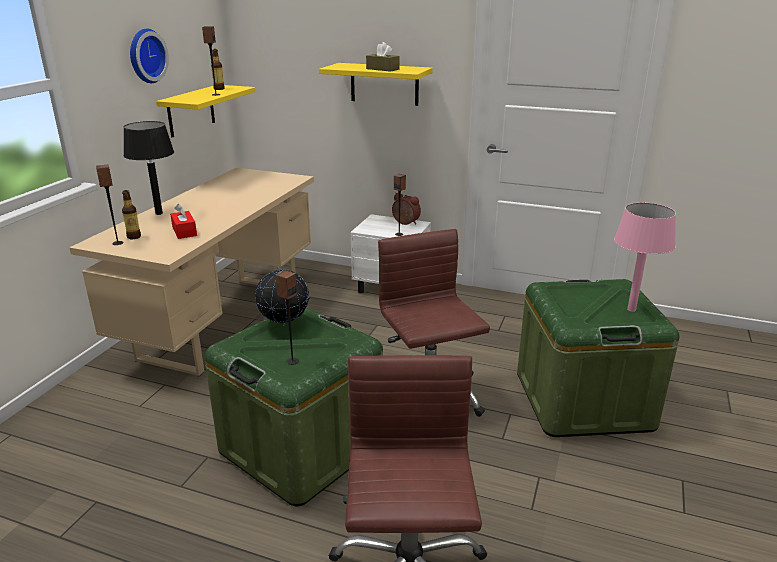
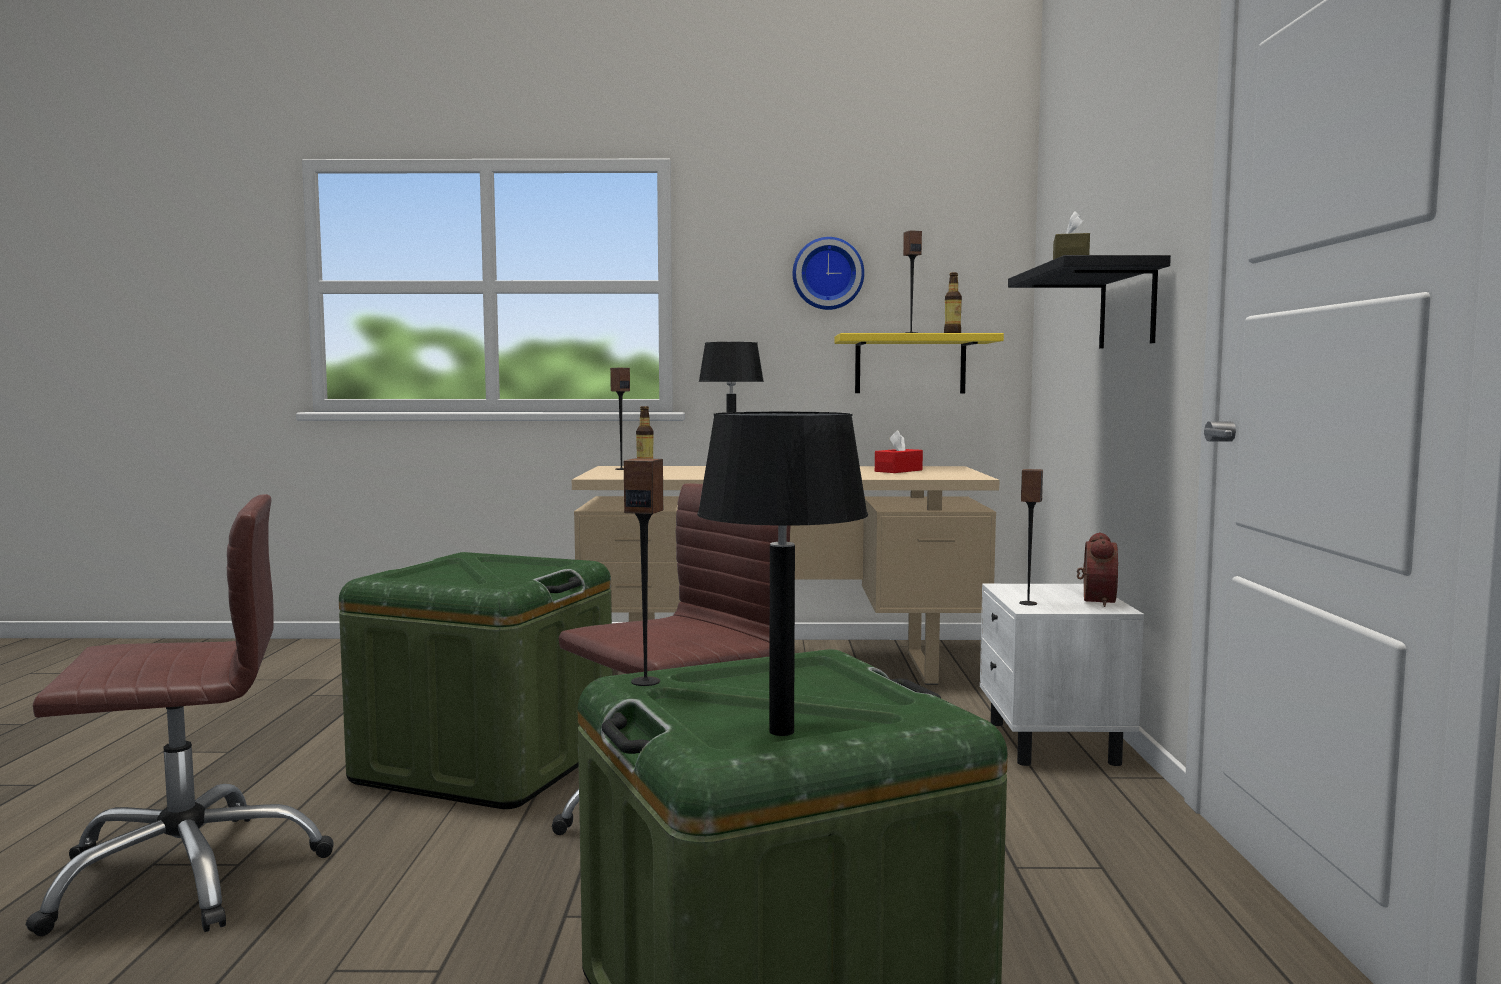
camera: 70 degrees right, 20 degrees down
(184, 231) = (680, 474): red tissue box -> red tissue box (898, 471)
(284, 326) = (533, 566): globe -> none
(292, 361) = (434, 576): speaker -> speaker (646, 681)
(384, 84) = (1127, 307): yellow shelf -> black shelf
(631, 310) = (780, 732): pink table lamp -> black table lamp

